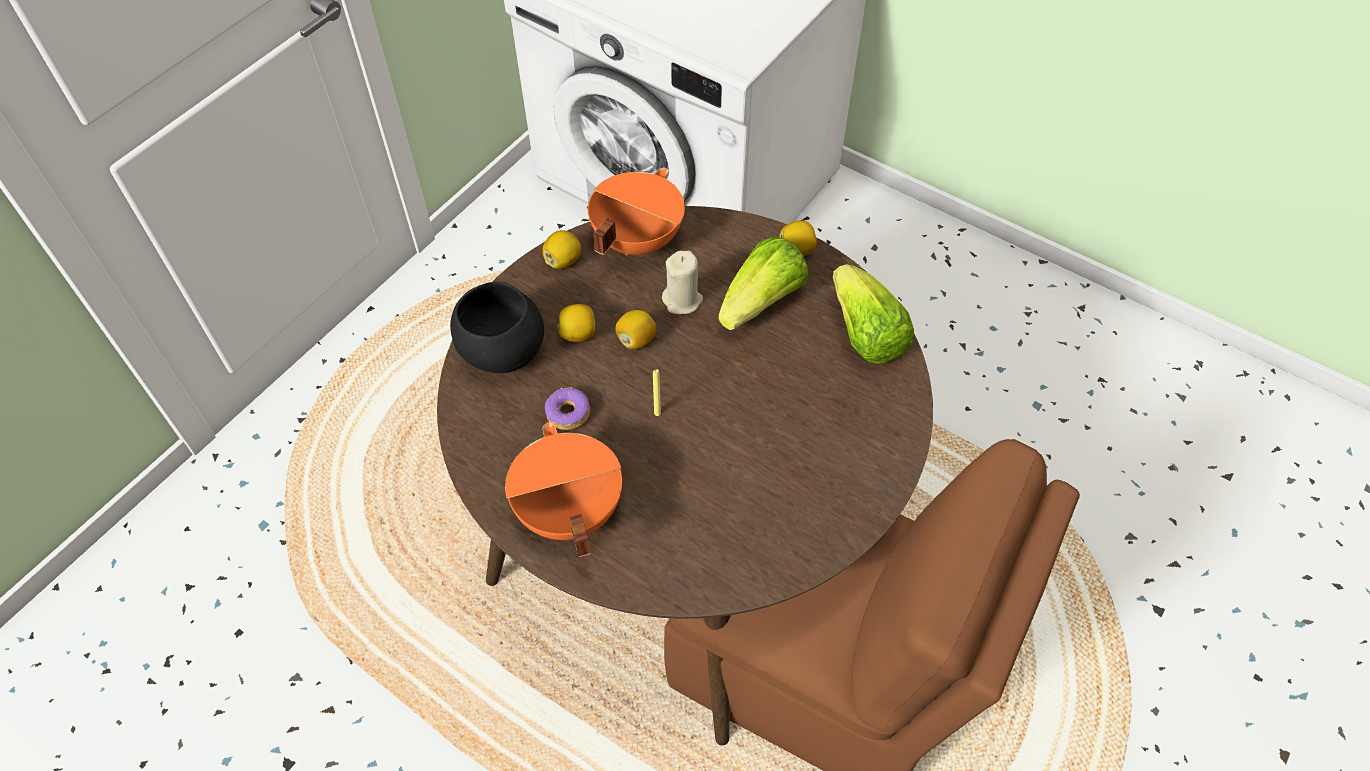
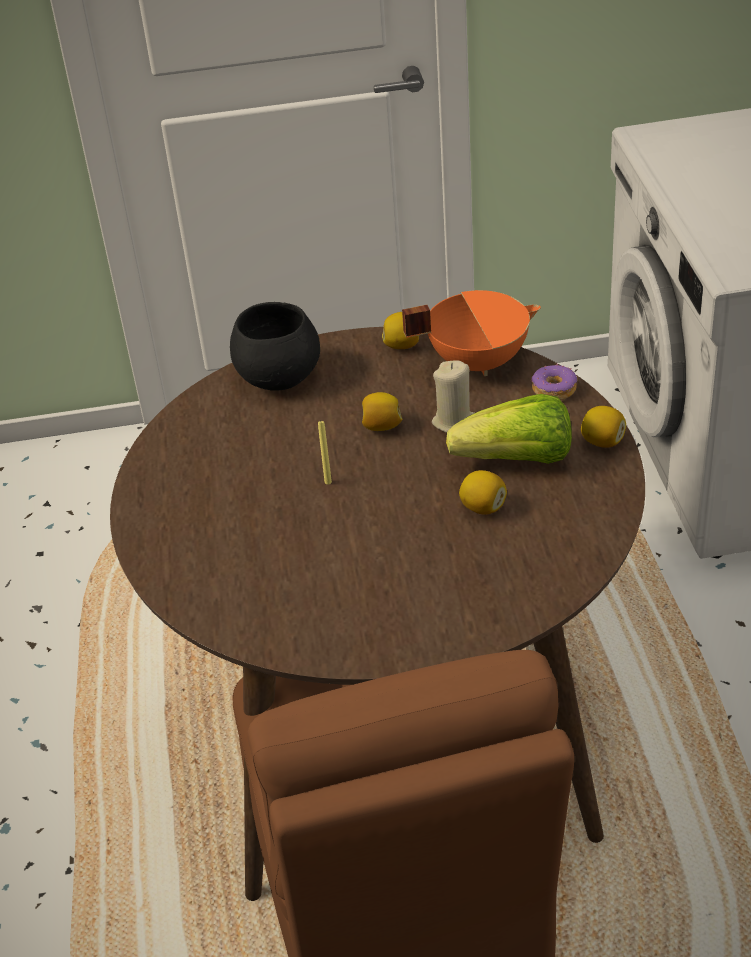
camera: 50 degrees right, 15 degrees down
(567, 413) = (266, 442): donut -> donut (553, 389)
(567, 511) = (181, 500): orange cooking pot -> none
(578, 334) = (345, 398): lemon -> lemon (483, 507)
(865, 334) = (574, 535): lettuce -> none

